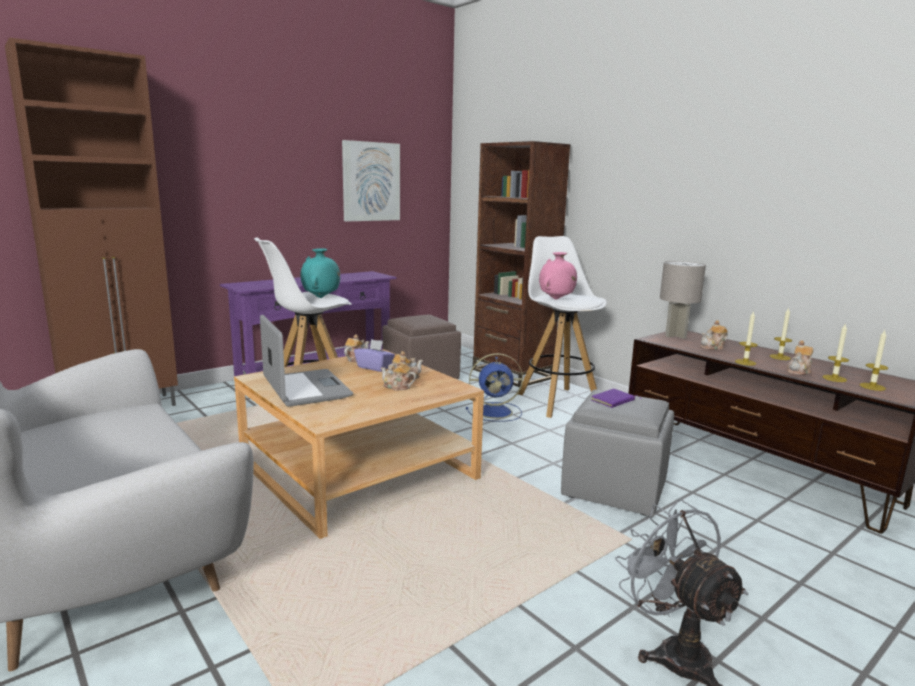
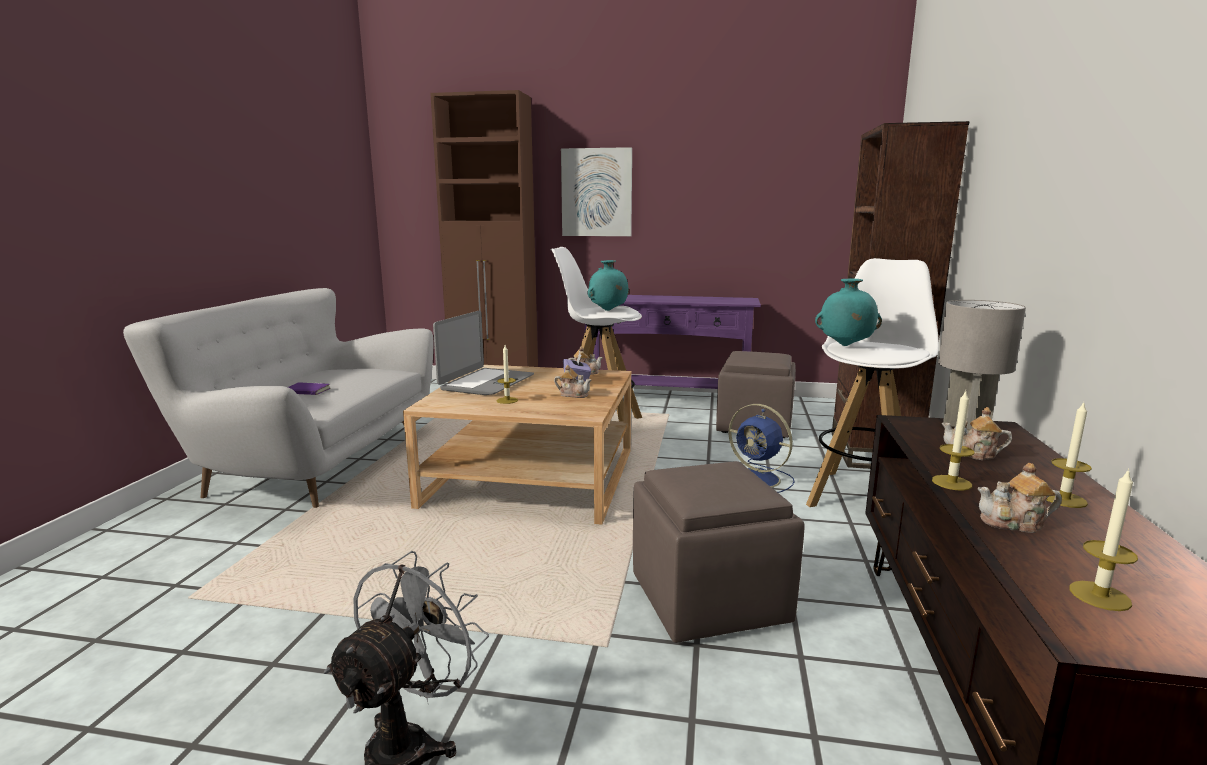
camera: 50 degrees right, 0 degrees up
(371, 181) = (767, 194): picture -> picture (596, 192)
(397, 387) = (545, 399): teapot -> none
(556, 299) = (845, 345): pink vase -> turquoise vase
(614, 401) = (705, 475): purple book -> purple book (306, 391)
(615, 488) = (710, 600): grey ottoman -> brown ottoman
(834, 378) = (1055, 555): candle -> candle (507, 400)

